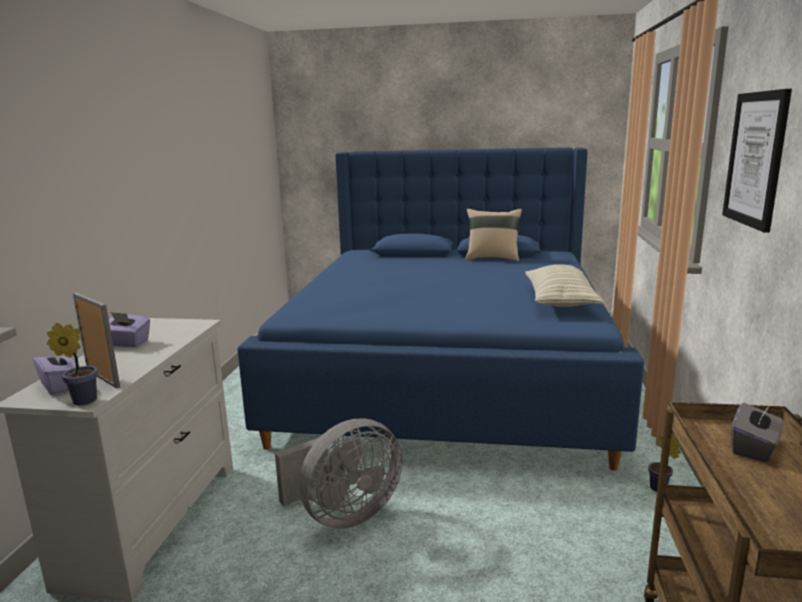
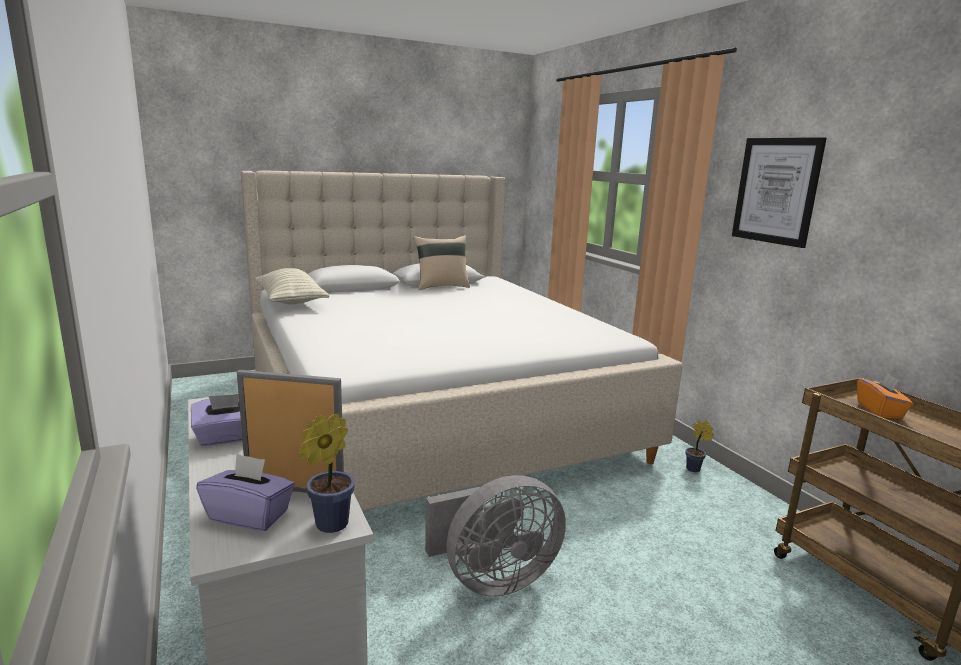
camera: 35 degrees left, 0 degrees up
(344, 515) = (493, 579): grey fan -> grey fan turned 45 degrees clockwise
(449, 374) = (432, 411): blue bed -> beige bed
(560, 302) = (569, 321): pillow -> pillow (291, 301)
(754, 448) = (880, 410): grey tissue box -> orange tissue box

